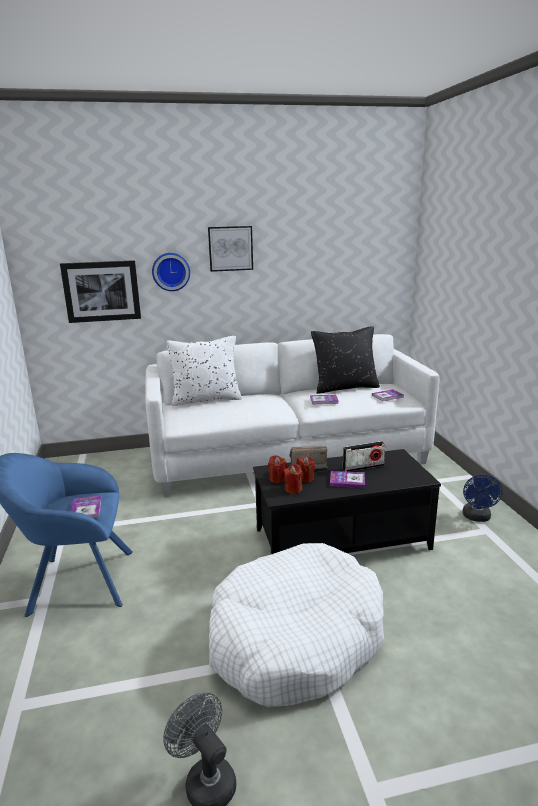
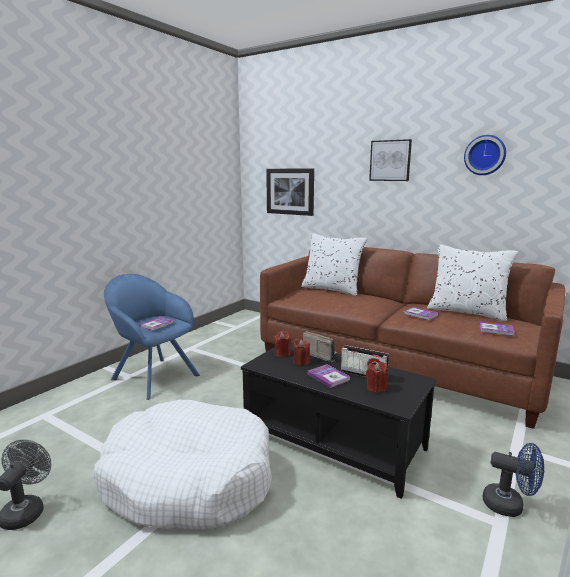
camera: 45 degrees right, 5 degrees down
(171, 271) = (339, 179): wall clock -> wall clock (485, 155)
(287, 455) = (396, 364): white sofa -> brown sofa
(293, 489) = (278, 364): red candle -> red candle (376, 388)
(344, 387) = (467, 312): black pillow -> white pillow
(477, 518) = (509, 505): blue fan -> blue fan turned 120 degrees counterclockwise

